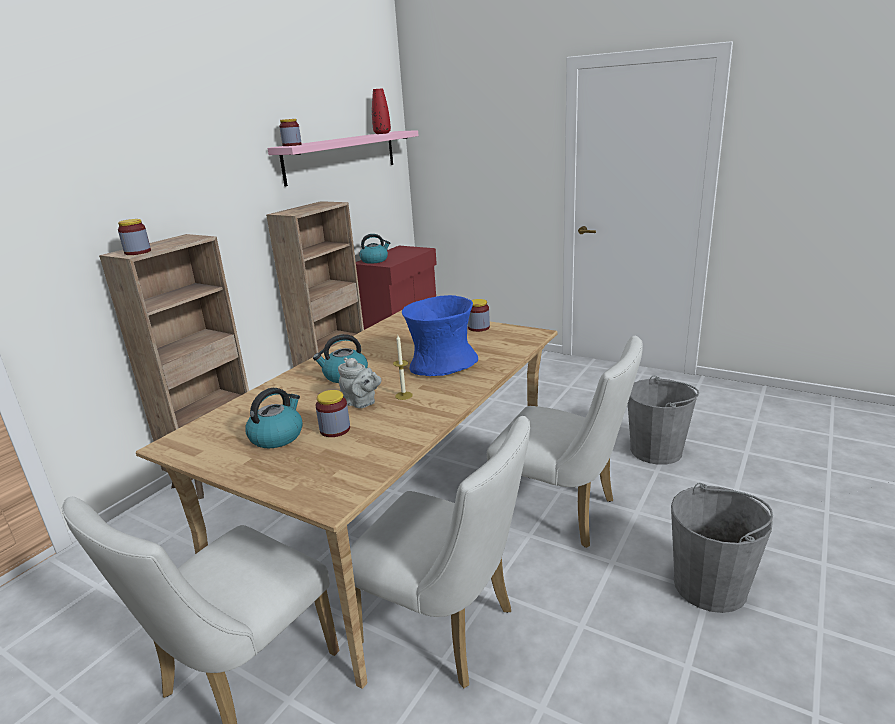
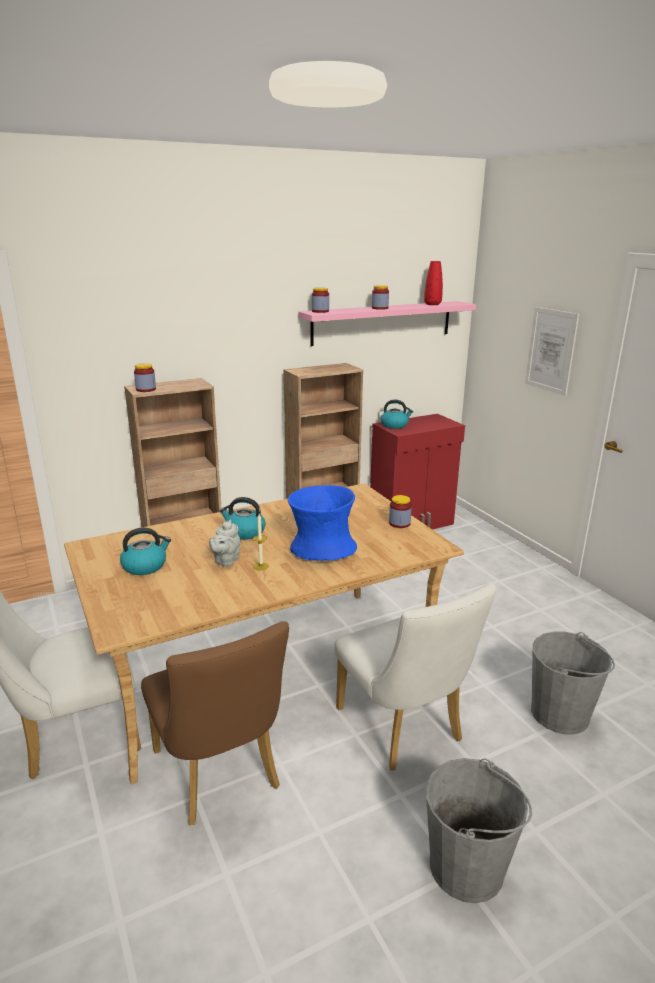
camera: 30 degrees right, 0 degrees up
(335, 430) = (183, 576): jar -> jar (380, 308)
(361, 403) = (225, 561): grey teapot -> grey teapot turned 45 degrees clockwise
(447, 630) = (220, 776): white chair -> brown chair
(504, 160) = (551, 350): none -> picture

